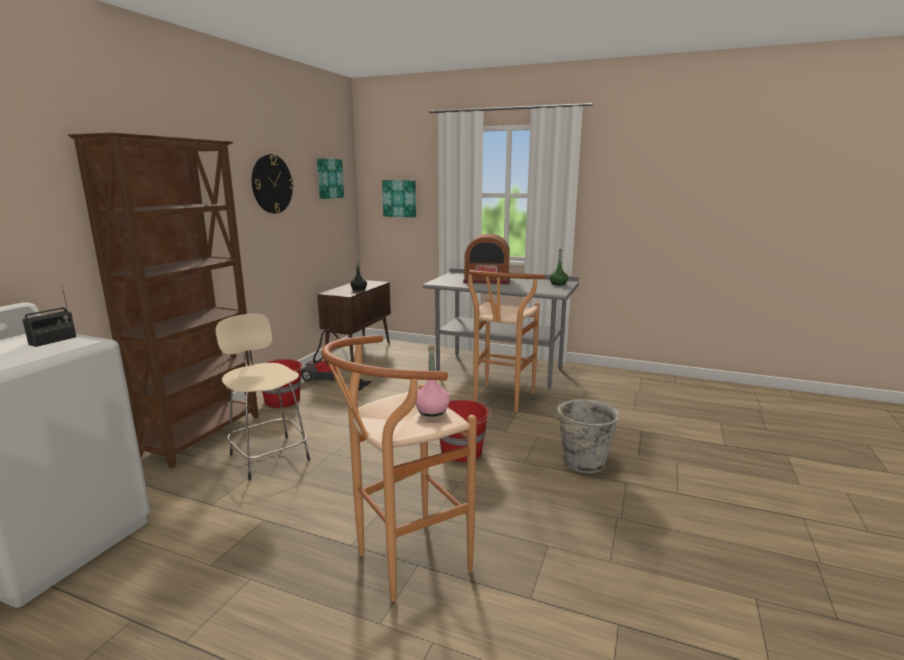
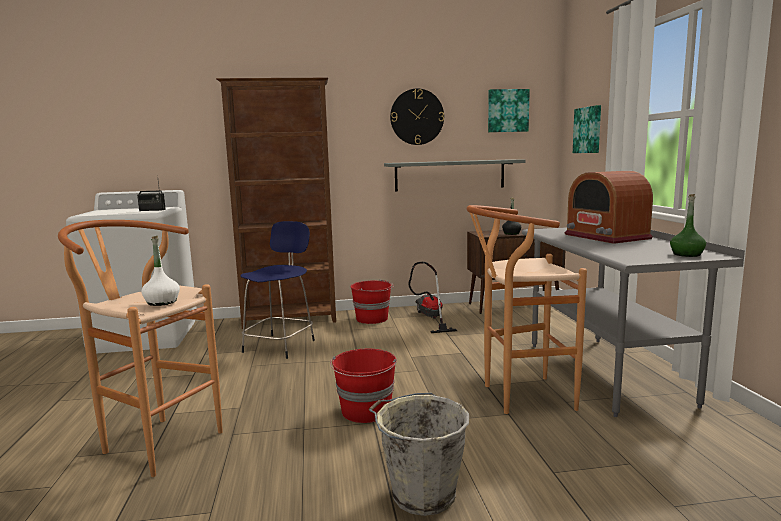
camera: 60 degrees right, 5 degrees down
(268, 456) = (280, 345): beige stool -> blue stool
(299, 242) = (450, 175): none -> grey shelf
(432, 411) = (162, 302): pink bottle -> white bottle

